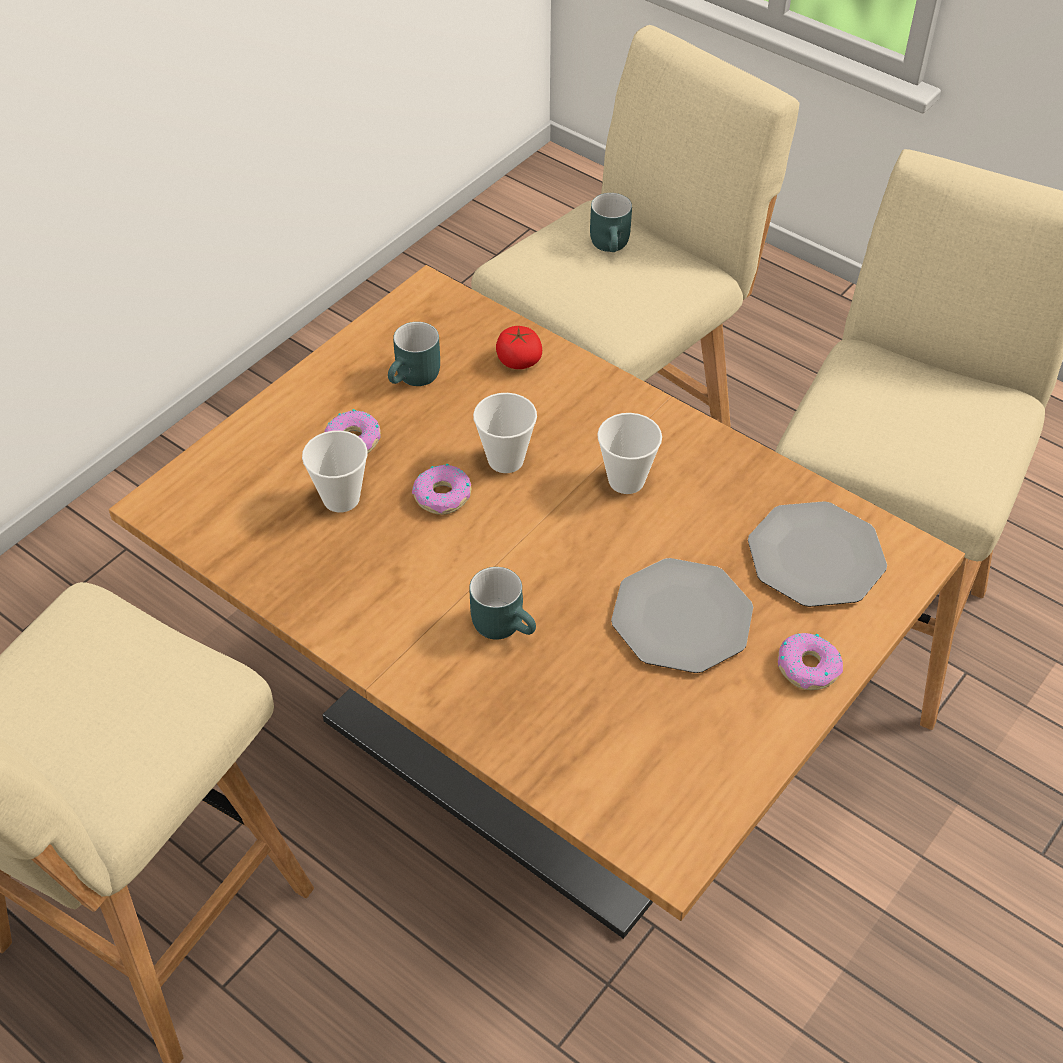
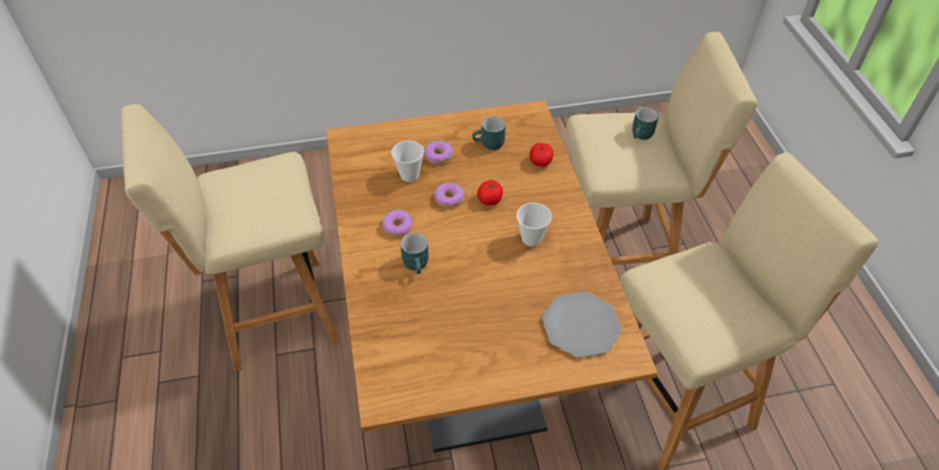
camera: 40 degrees right, 0 degrees up
(506, 460) = (490, 199): cup -> tomato
(681, 617) = (491, 310): plate -> none
(808, 667) = (523, 369): donut -> donut (398, 226)

